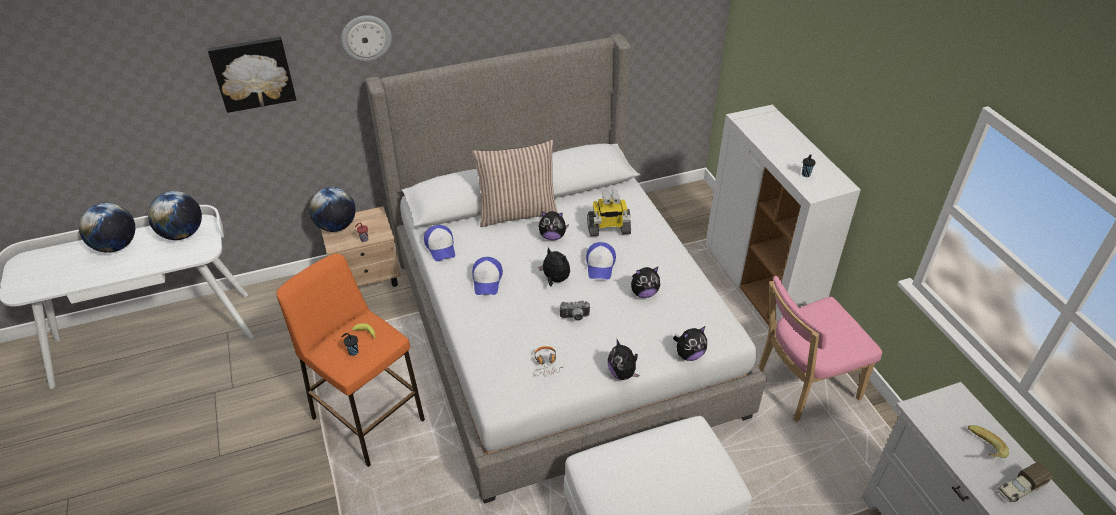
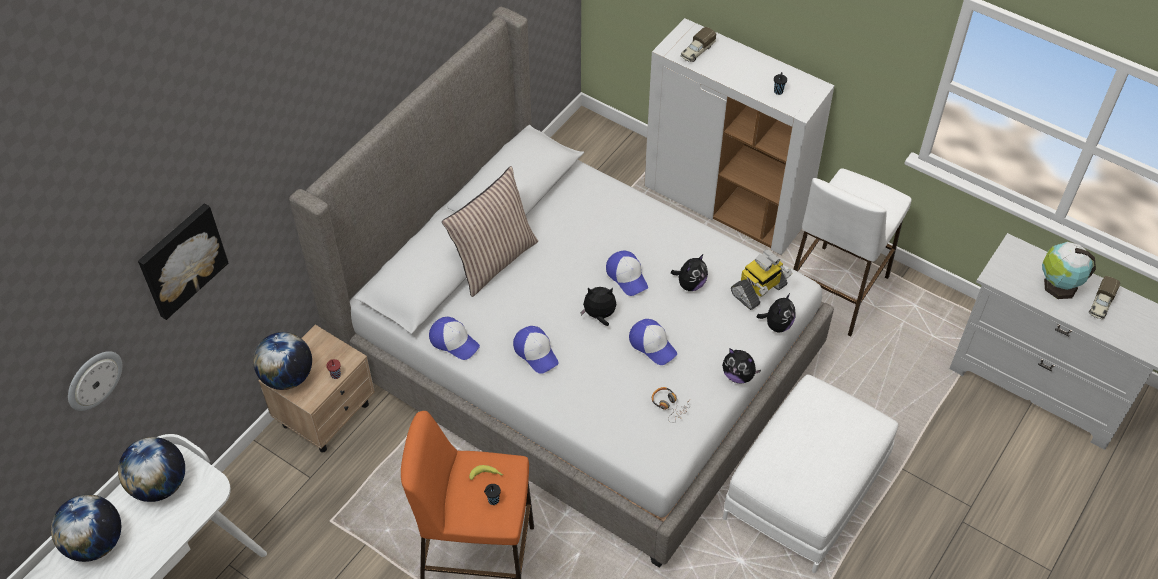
camera: 35 degrees left, 10 degrees up
(366, 38) = (280, 153): wall clock -> wall clock (93, 379)
(552, 236) = (553, 269): plush toy -> none
(575, 317) = (652, 345): camera -> cap
(608, 229) = (599, 231): toy robot -> toy robot (759, 290)
(761, 126) = (697, 52): none -> toy truck
(802, 386) = (836, 291): pink chair -> white stool
(981, 450) = (1058, 286): banana -> globe

